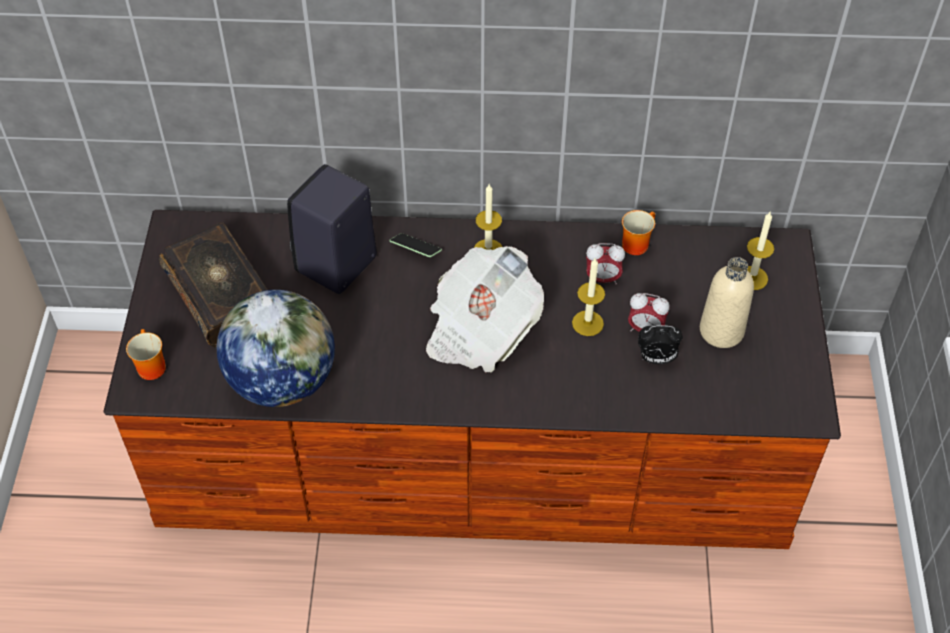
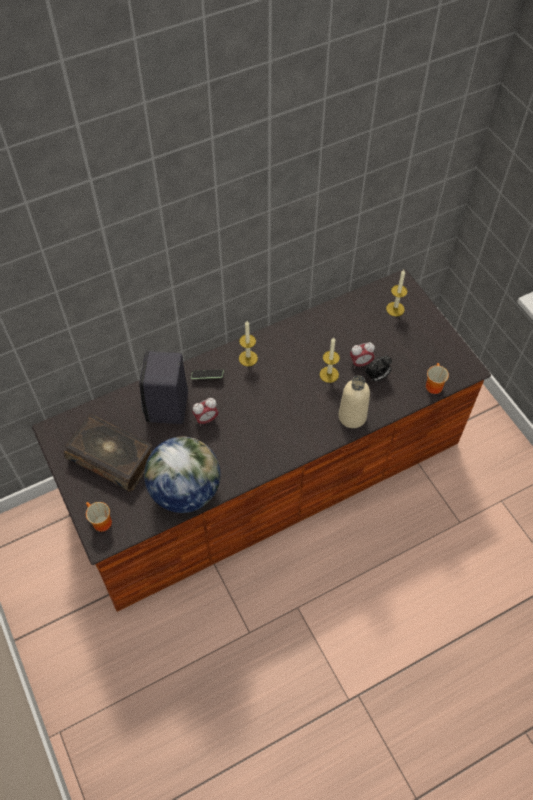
camera: 30 degrees left, 5 degrees up
(480, 329) = (274, 406): newspaper -> none
(602, 279) = (320, 345): alarm clock -> alarm clock (206, 419)
(635, 242) = (323, 317): mug -> mug (432, 384)
(721, 331) = (399, 345): beige bottle -> beige bottle (352, 416)

